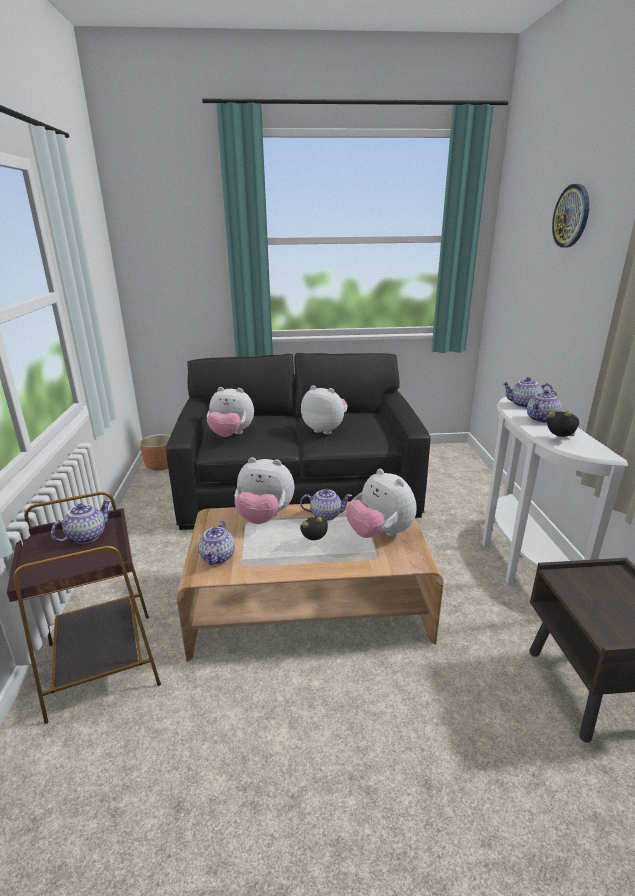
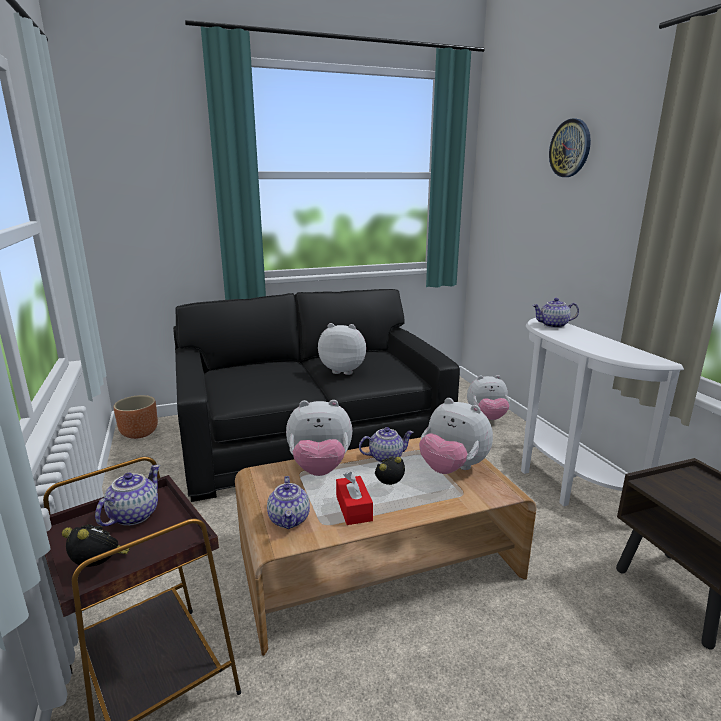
camera: 15 degrees left, 5 degrees down
(231, 435) = (242, 384): plush toy -> plush toy (487, 417)
(274, 556) = (354, 508): none -> red tissue box
(542, 419) = (580, 336): teapot -> none
(560, 440) = (612, 352): alarm clock -> alarm clock (100, 567)

